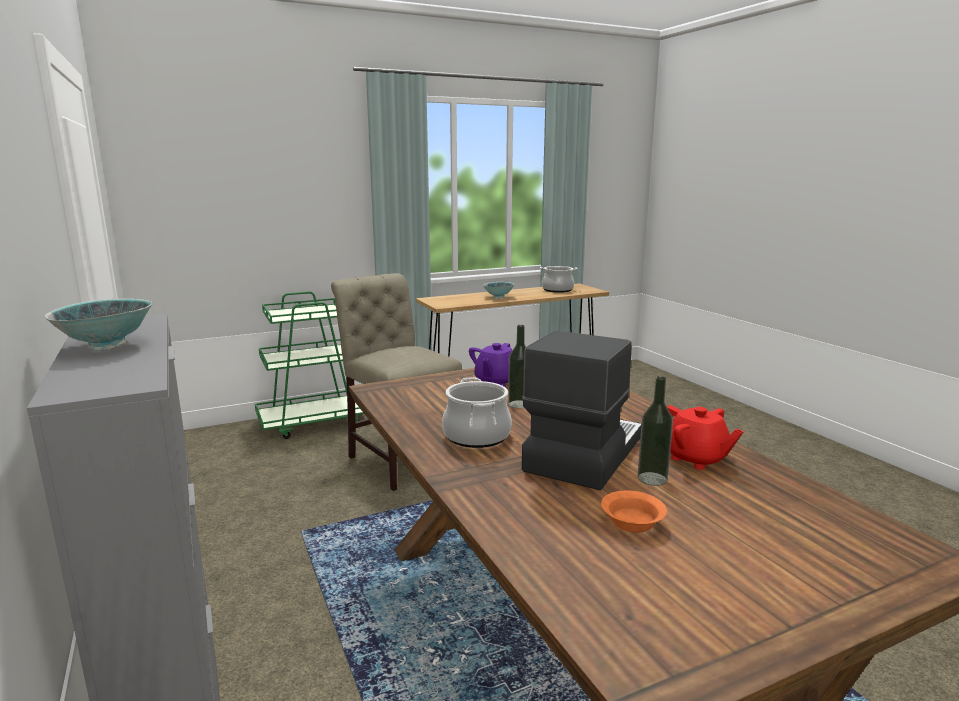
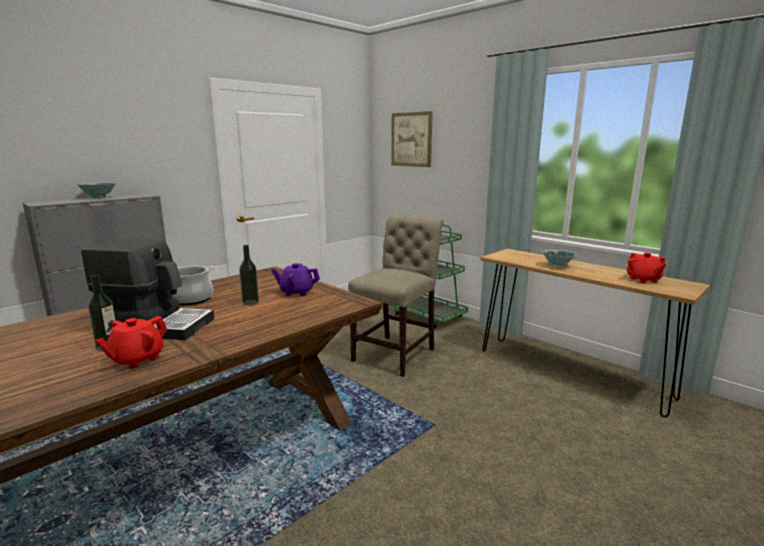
camera: 70 degrees right, 0 degrees up
(215, 173) = (411, 139): none -> picture
(557, 290) = (643, 280): cooking pot -> red teapot
(631, 523) = (49, 344): orange bowl -> none

